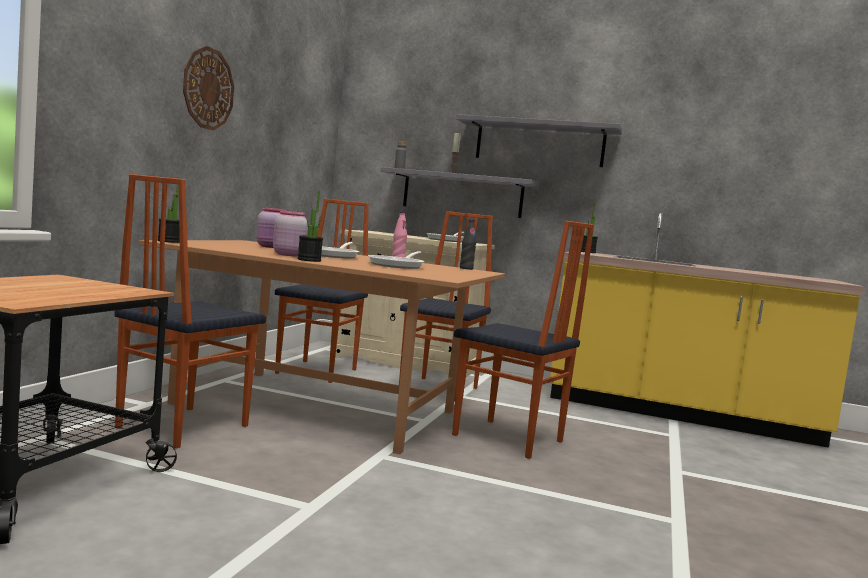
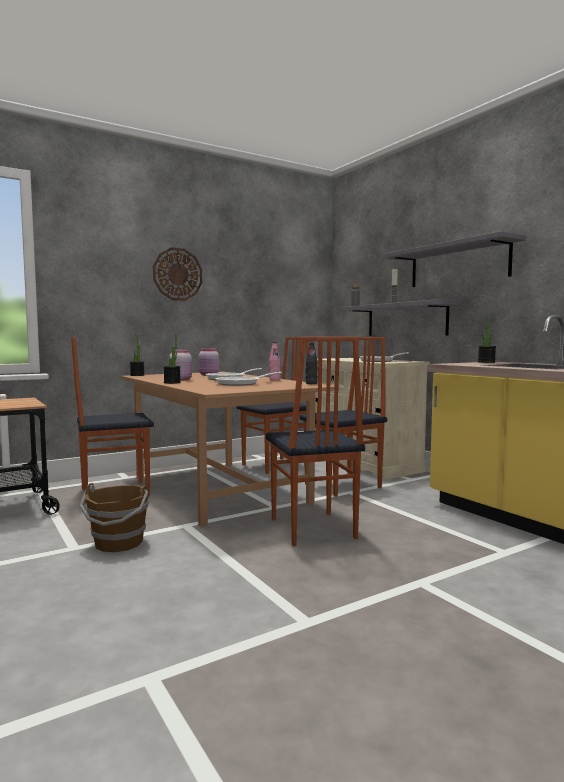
camera: 40 degrees right, 0 degrees up
(354, 490) = (118, 543): none -> brown bucket

